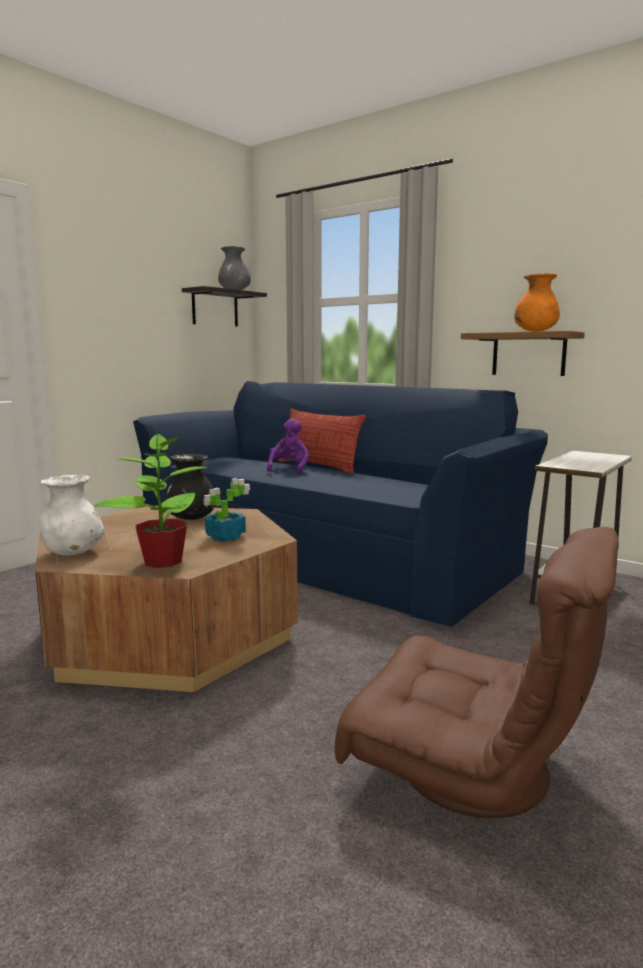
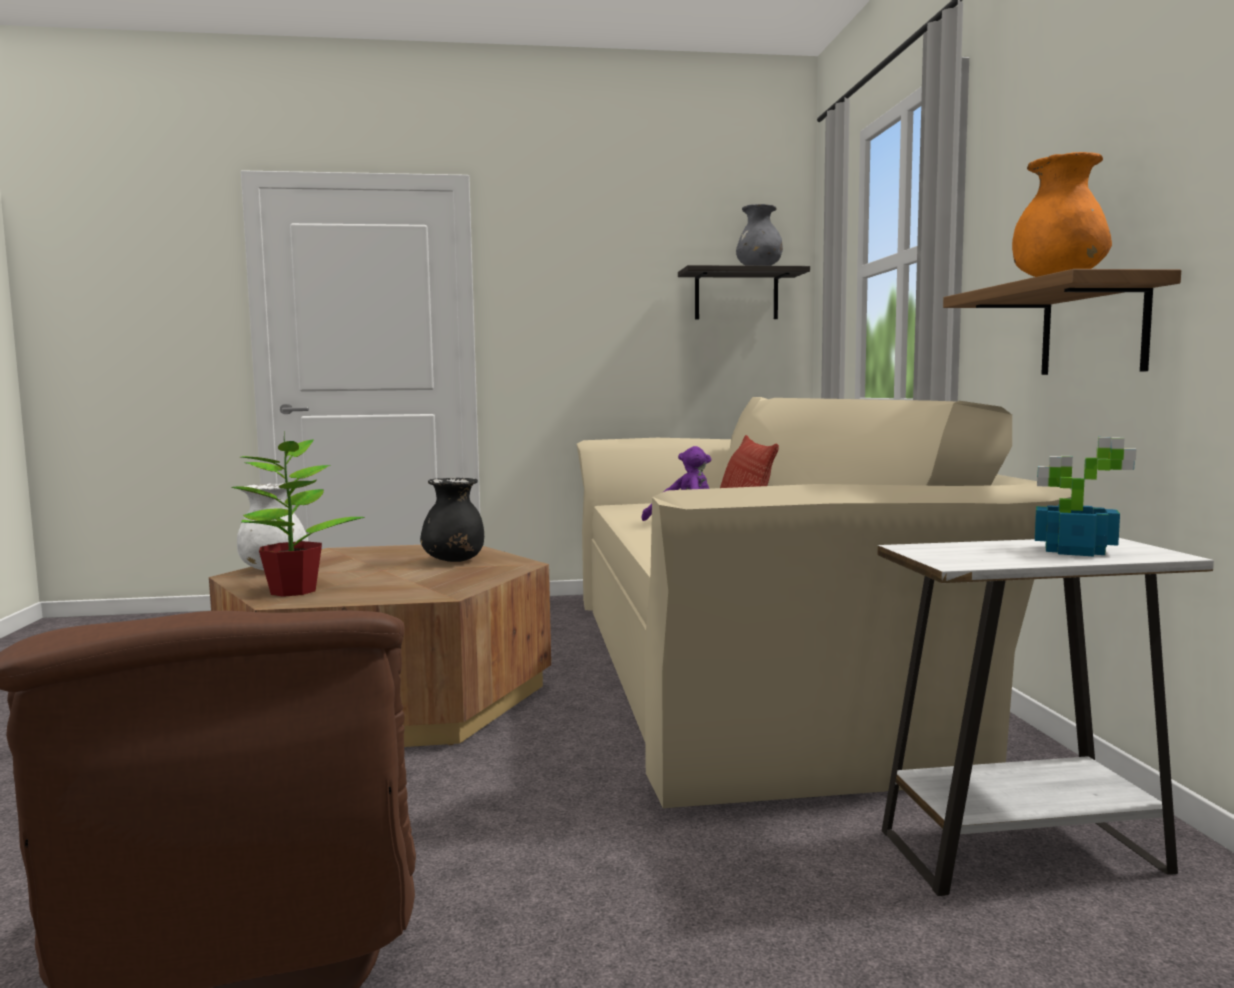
camera: 45 degrees right, 5 degrees down
(225, 537) = (414, 582): potted plant -> potted plant (1073, 550)
(328, 551) = (749, 664): blue sofa -> beige sofa

